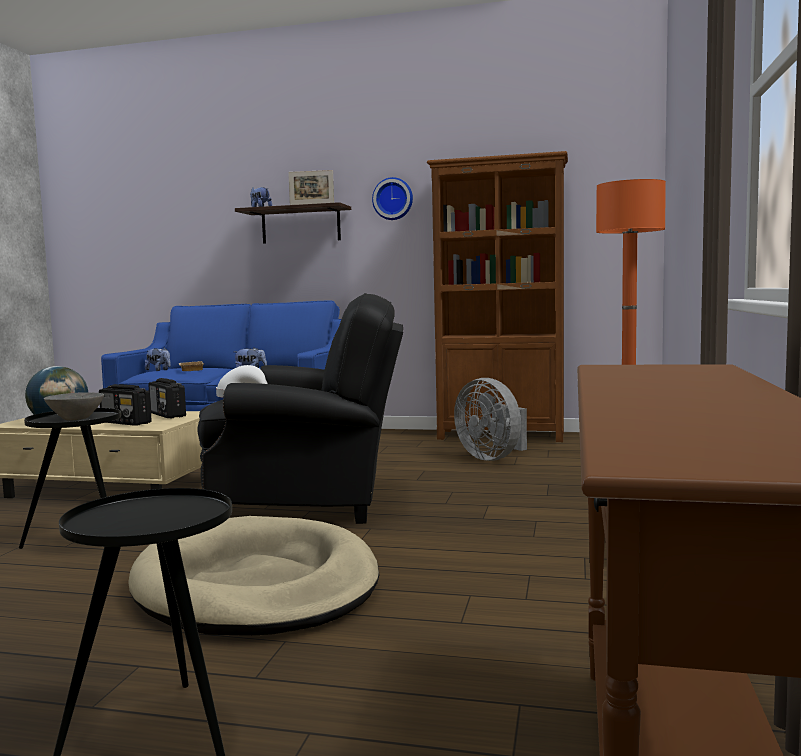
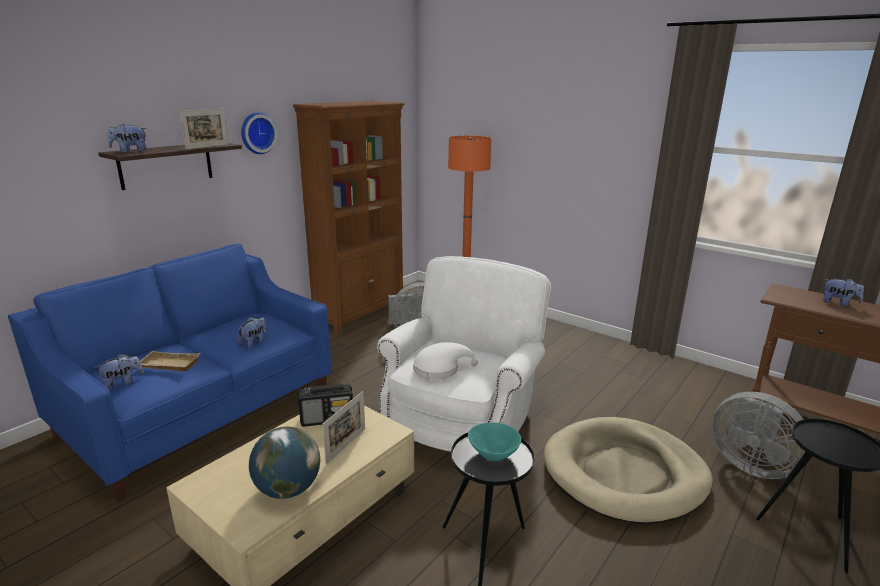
camera: 65 degrees left, 15 degrees up
(77, 418) = (493, 454): grey bowl -> turquoise bowl
(126, 423) = (346, 445): radio -> picture frame
(310, 502) = (463, 420): black armchair -> white armchair
(365, 679) = (750, 464): none -> grey fan
(693, 382) = (838, 303): none -> plush toy

